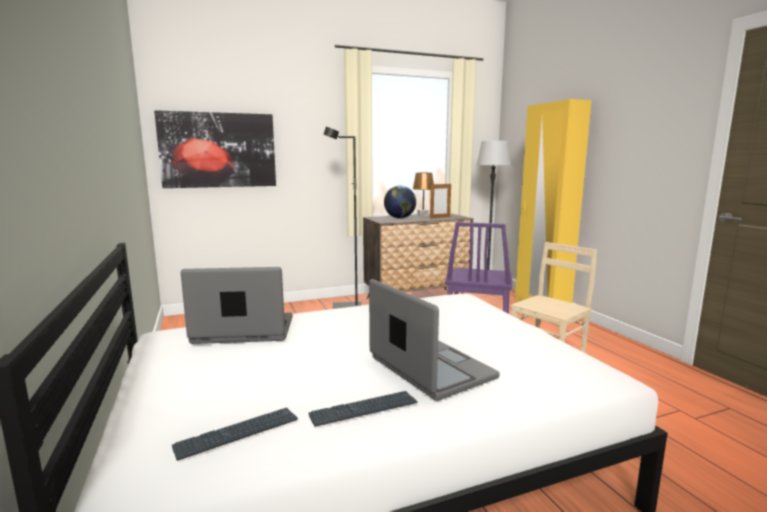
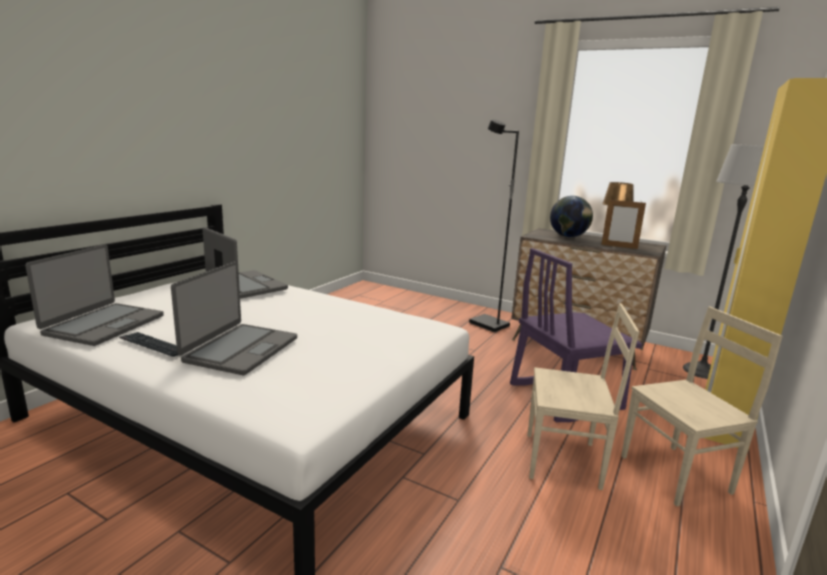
camera: 50 degrees right, 5 degrees up
(218, 150) = (416, 140): picture -> none
(237, 434) = (104, 325): keyboard -> laptop
(581, 339) = (677, 475): none -> beige chair

